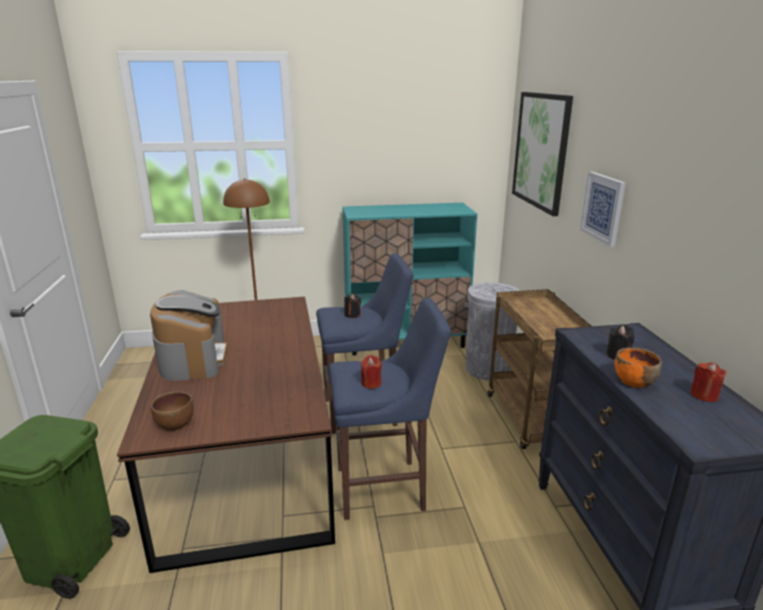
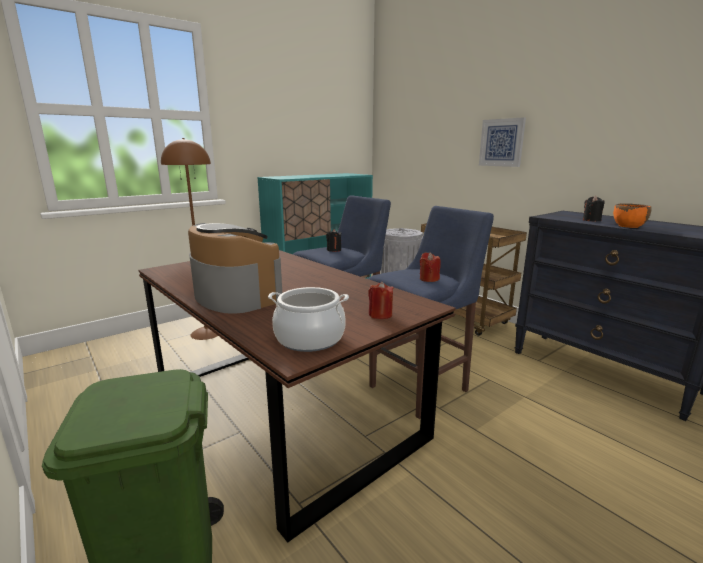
camera: 30 degrees left, 5 degrees down
(175, 424) = (309, 338): brown bowl -> cooking pot
(541, 150) = (416, 121): picture -> none
(704, 395) = (670, 225): red candle -> red candle (380, 315)

